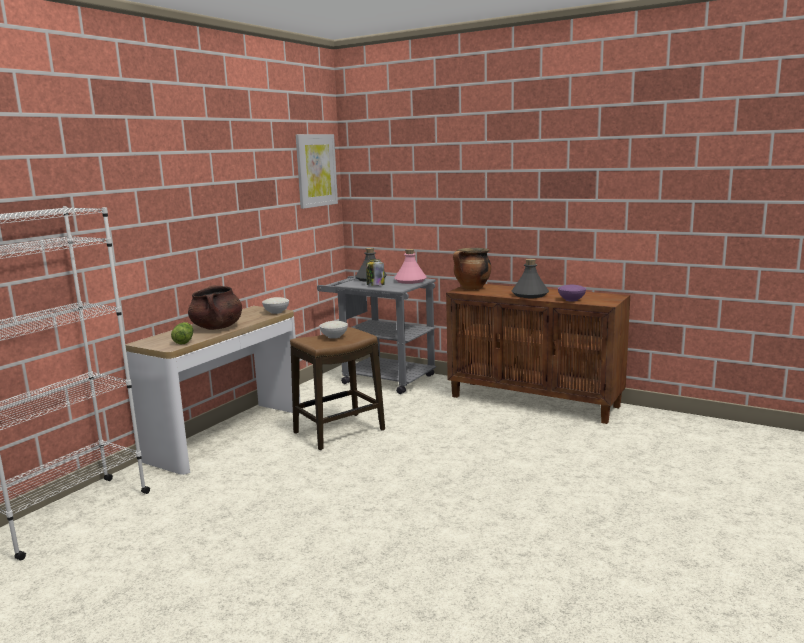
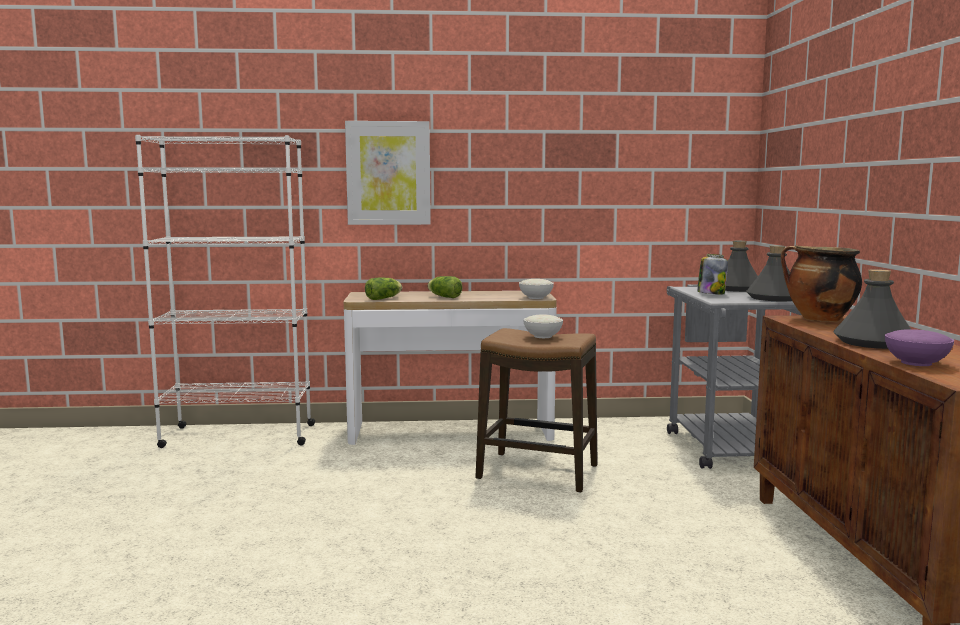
camera: 55 degrees right, 5 degrees down
(217, 327) = (443, 296): brown cooking pot -> lettuce
(316, 170) = (701, 125): picture -> picture (388, 173)
(410, 281) = (774, 298): pink bottle -> grey bottle

